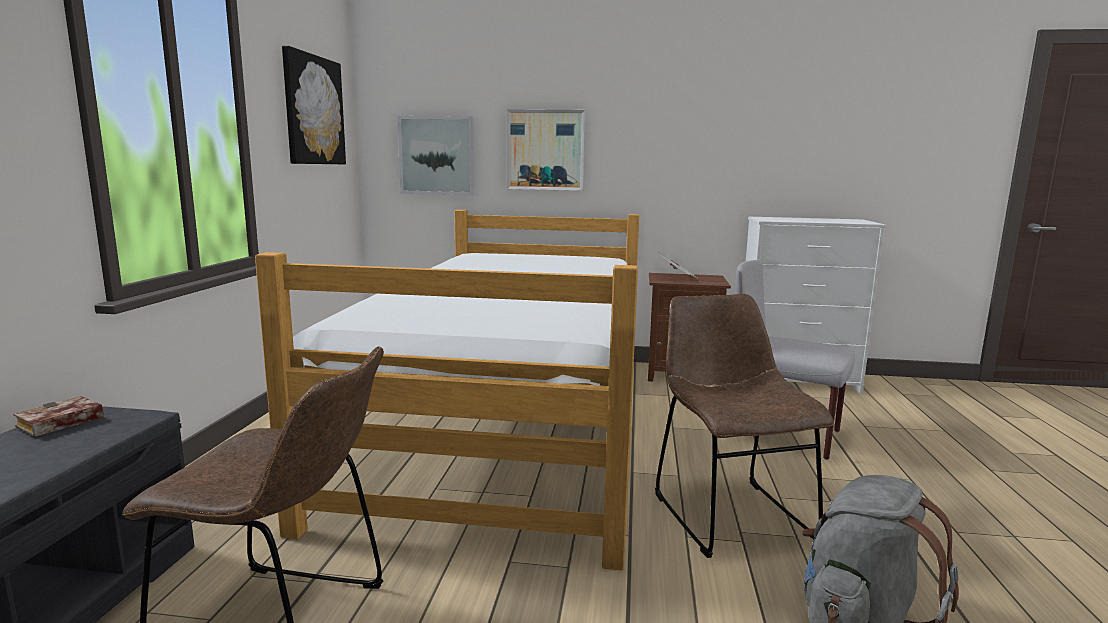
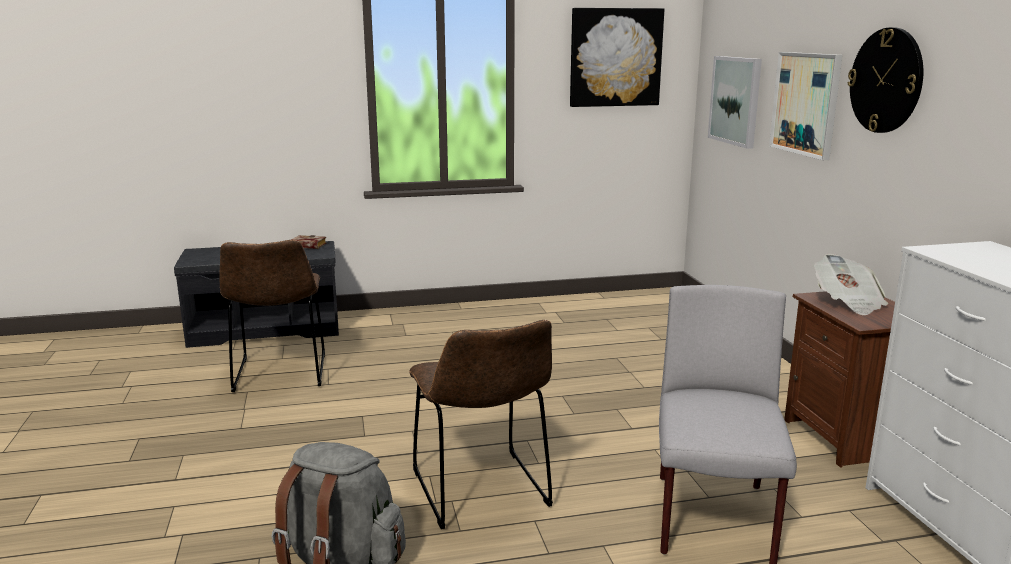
camera: 70 degrees right, 5 degrees up
(513, 422) = (580, 375): bed -> none
(637, 127) = (886, 80): none -> wall clock
(727, 512) = (482, 492): brown chair -> brown chair turned 105 degrees clockwise

